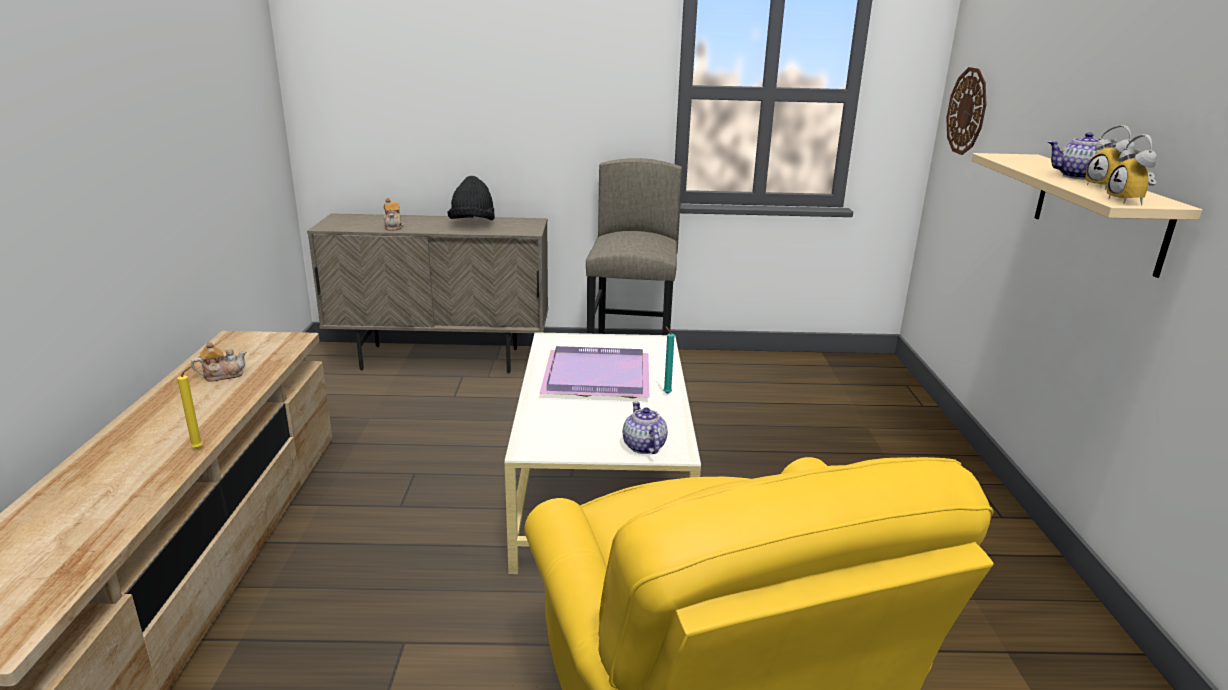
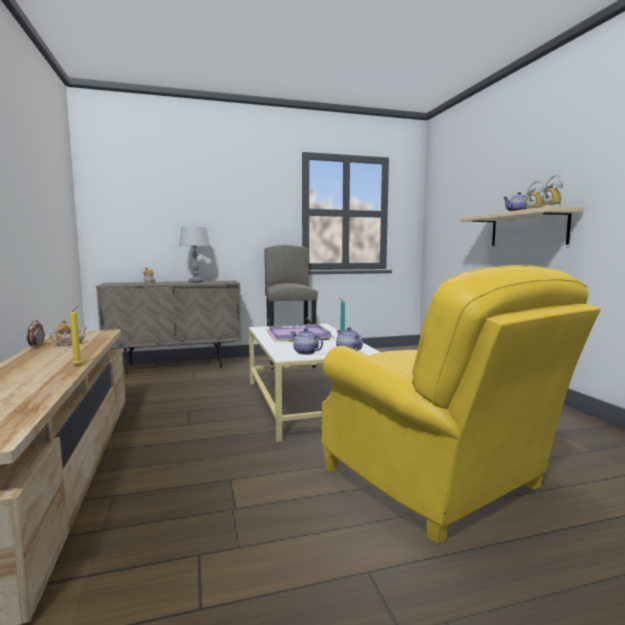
camera: 15 degrees left, 15 degrees down
(177, 377) = (36, 346): none -> alarm clock
(472, 224) = (196, 282): black hat -> grey table lamp
(570, 439) = (306, 352): none -> teapot
(967, 111) = (440, 215): wall clock -> none

